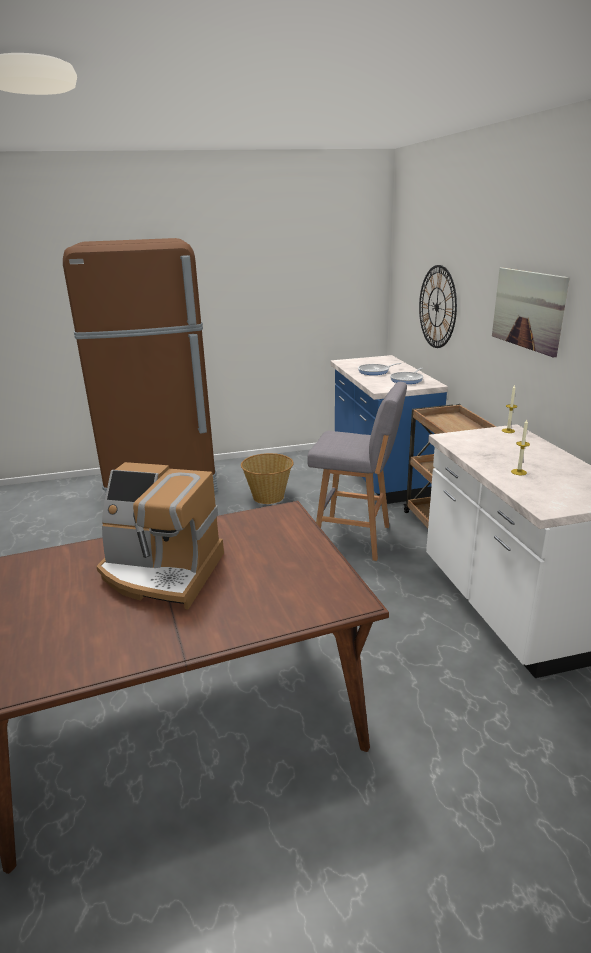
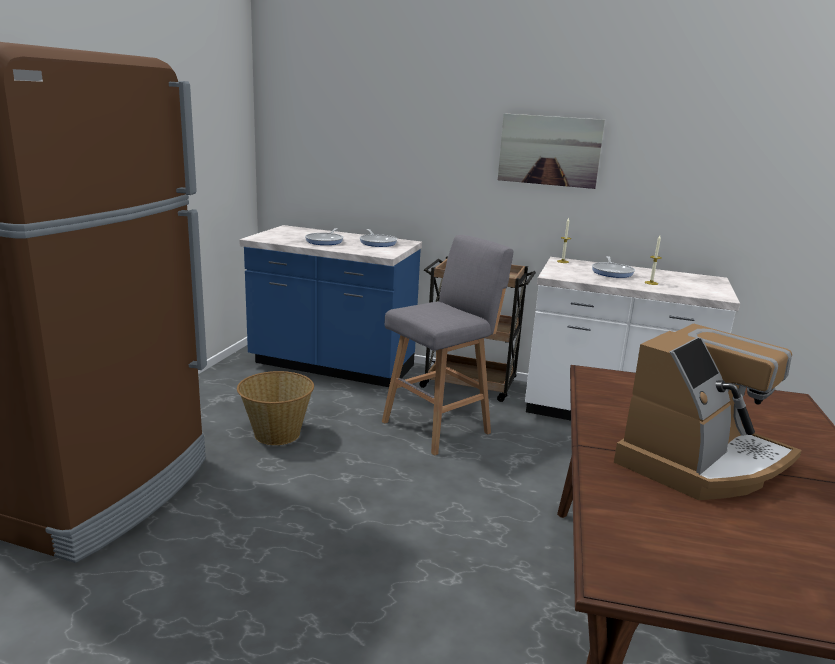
camera: 60 degrees left, 5 degrees down
(437, 307) = (381, 159): wall clock -> none
(519, 452) = (612, 272): none -> frying pan

